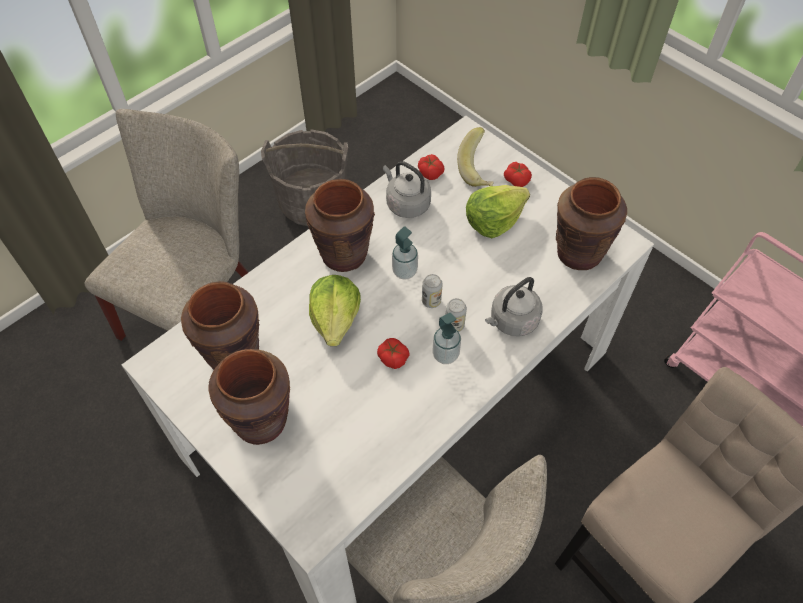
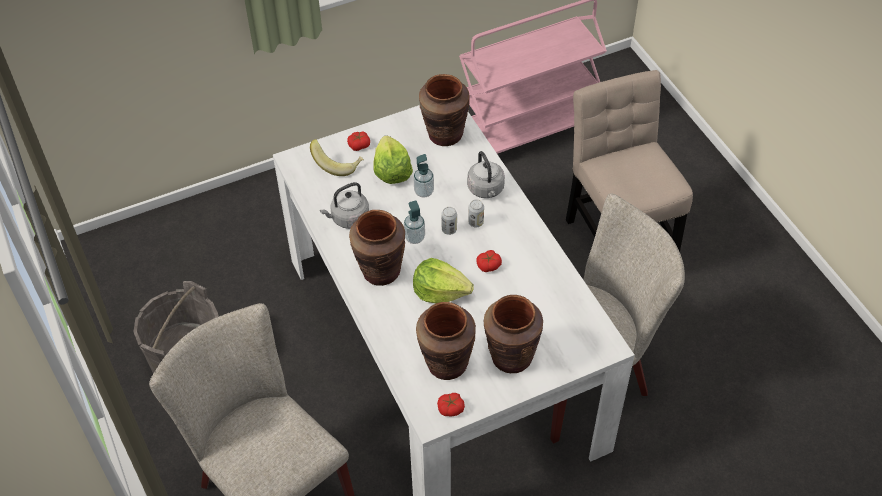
camera: 70 degrees left, 5 degrees down
(430, 172) = (323, 194): tomato -> tomato (451, 408)
(445, 354) = (498, 235): soap dispenser -> soap dispenser (424, 191)

